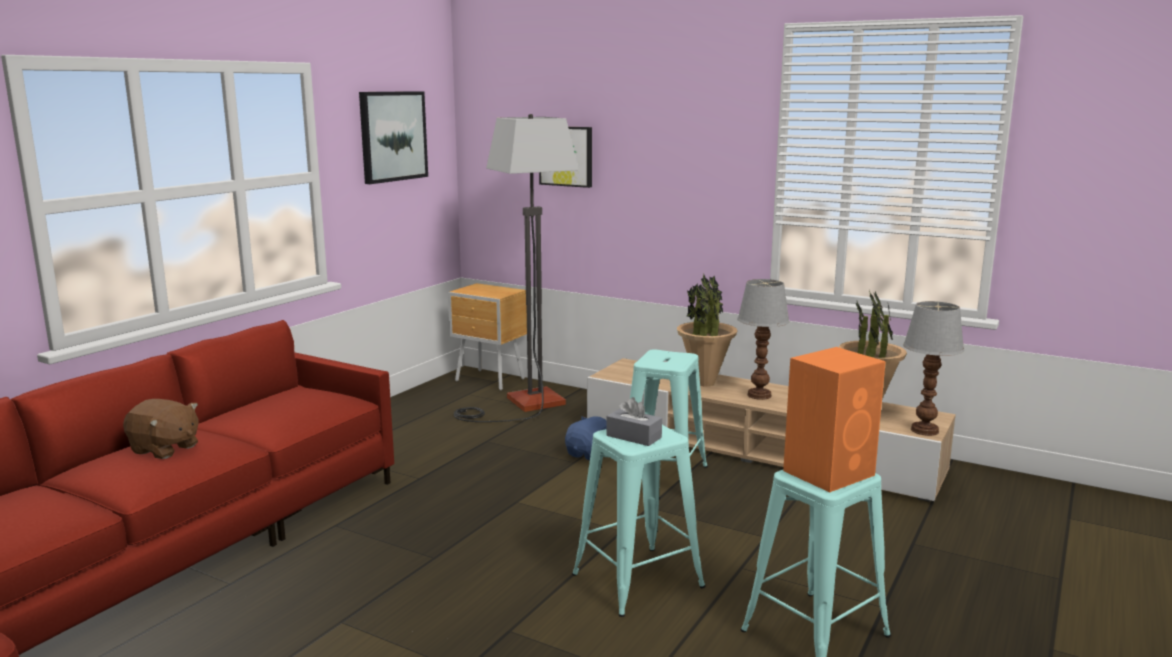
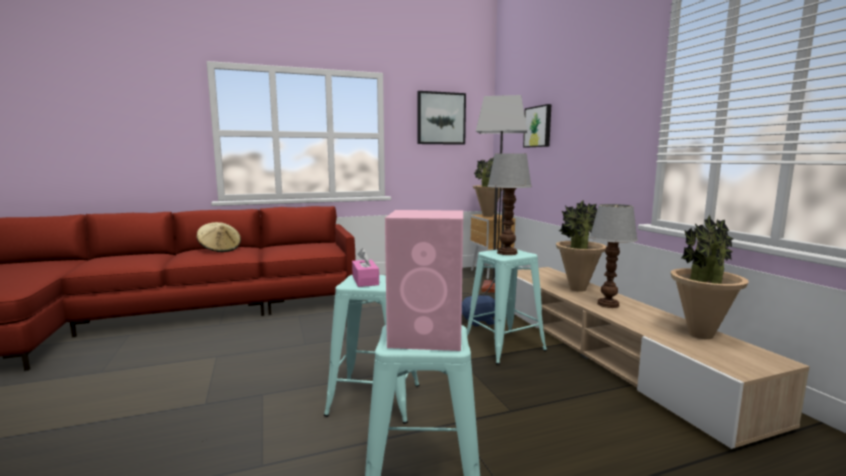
camera: 40 degrees right, 5 degrees down
(164, 449) = (220, 249): brown plush toy -> beige hat
(479, 290) = (487, 216): none -> potted plant
(634, 436) = (365, 280): grey tissue box -> pink tissue box
(830, 472) = (428, 336): orange speaker -> pink speaker
(924, 430) = (736, 367): table lamp -> table lamp (506, 253)

